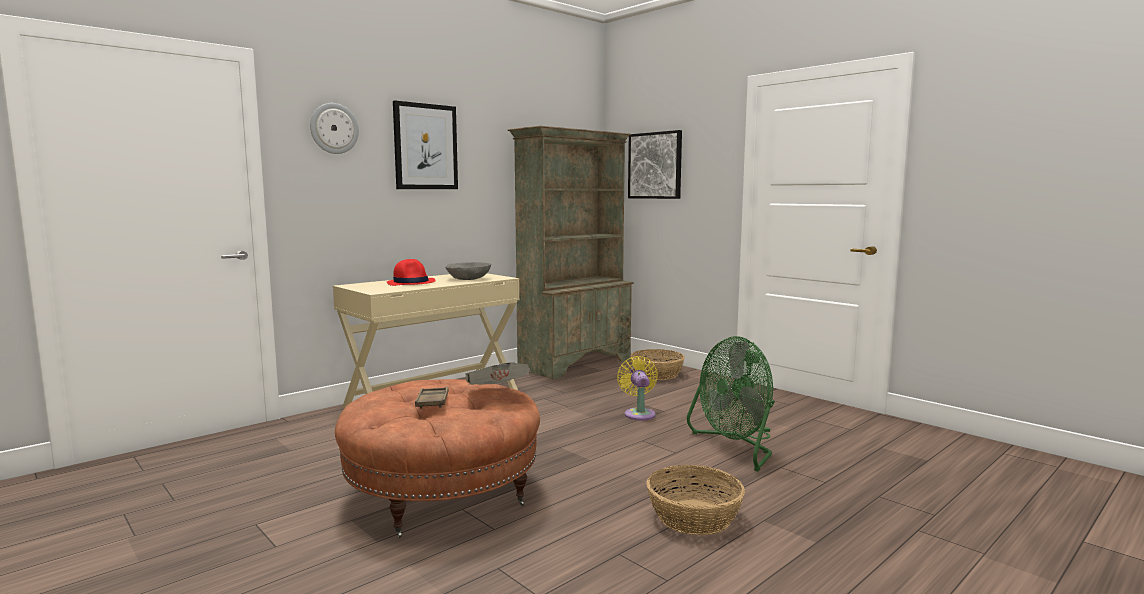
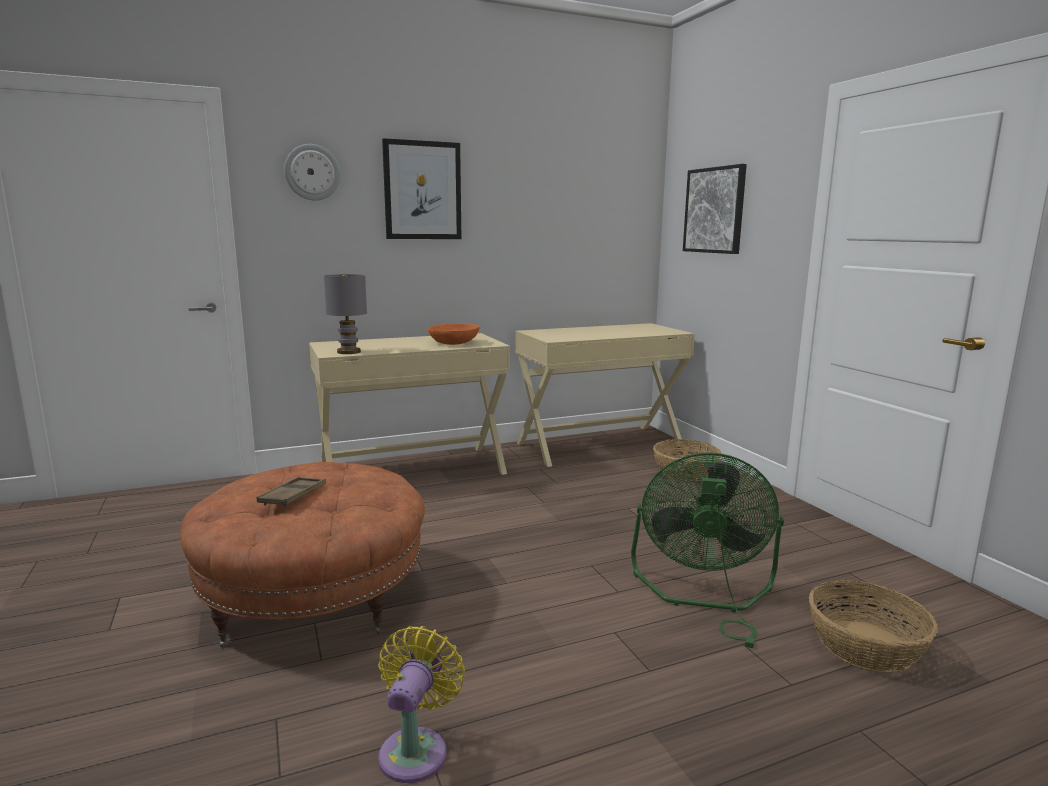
camera: 20 degrees right, 5 degrees up
(389, 289) = (349, 352): none -> grey table lamp
(411, 282) = (387, 344): red hat -> none
(468, 279) = (454, 343): grey bowl -> orange bowl
(498, 393) = (375, 493): newspaper -> none
(575, 363) = (599, 445): green bookcase -> beige console table
(639, 413) = (618, 525): yellow fan -> yellow fan (416, 749)
(694, 517) = (562, 701): basket -> basket (866, 646)
(738, 446) = (708, 597): green fan -> green fan turned 105 degrees clockwise

